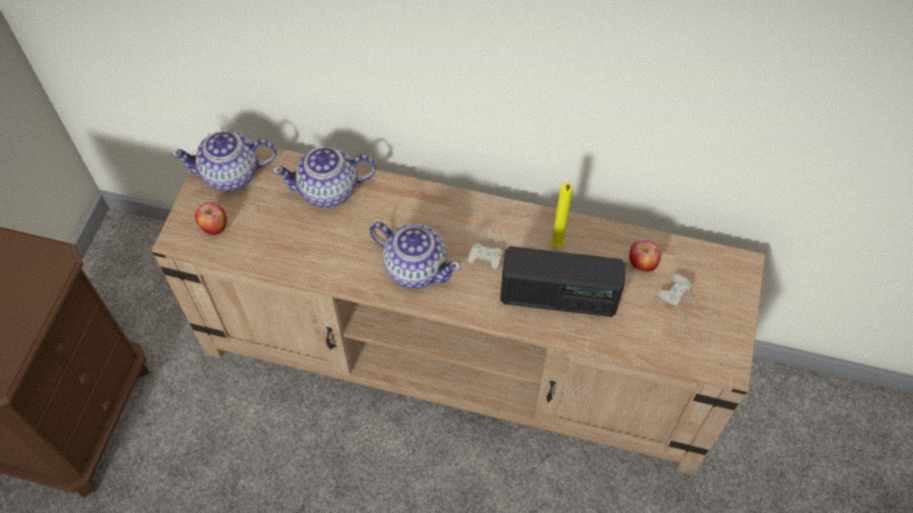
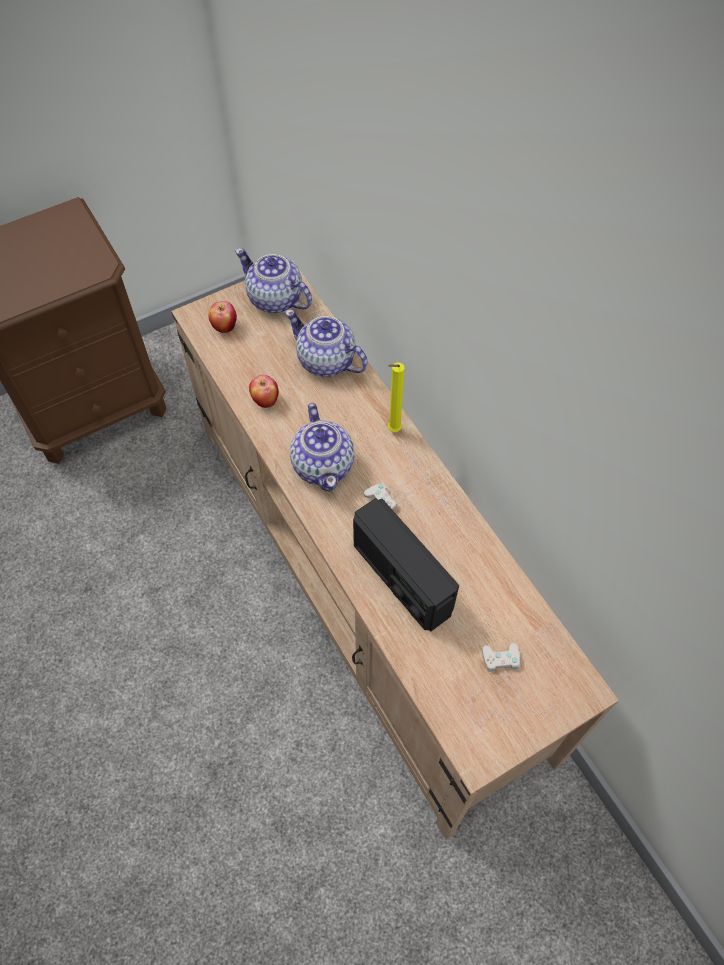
camera: 45 degrees right, 0 degrees up
(556, 247) = (444, 540): yellow candle -> yellow candle (392, 430)
(641, 265) = (497, 613): apple -> apple (265, 401)

